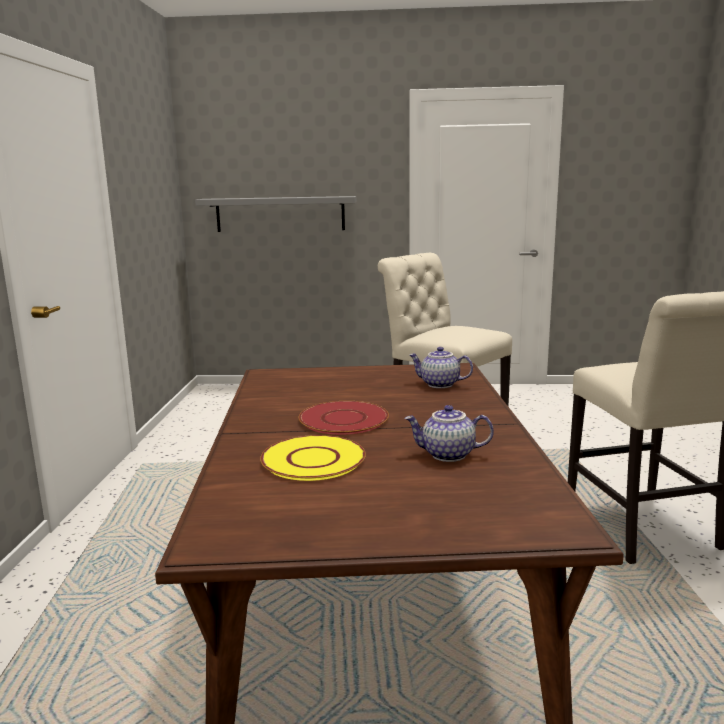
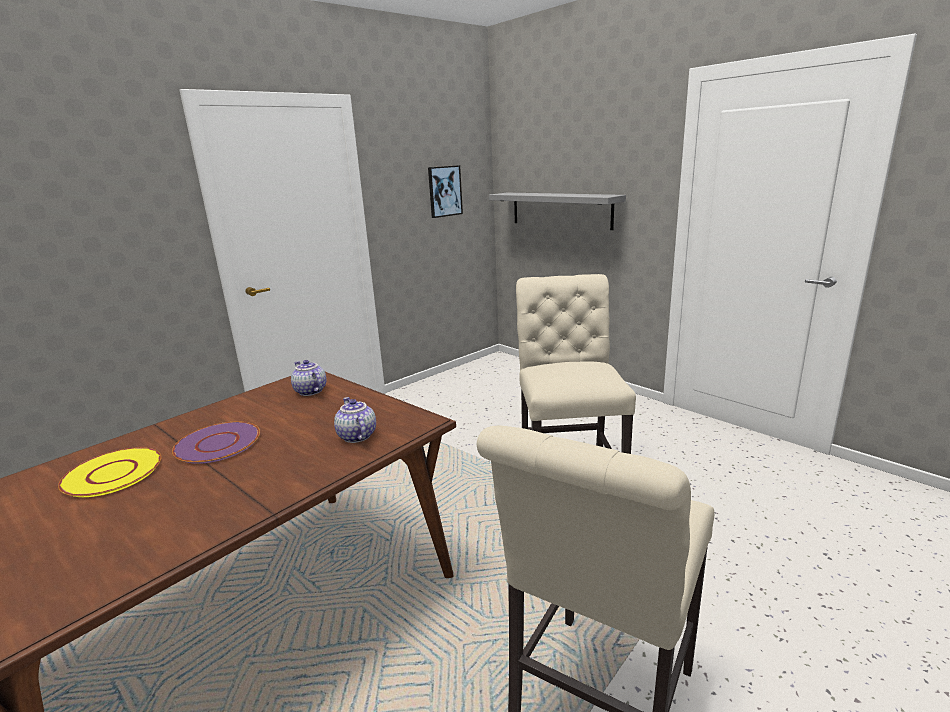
camera: 45 degrees right, 5 degrees up
(156, 194) = (444, 191): none -> picture
(344, 419) = (217, 444): red plate -> purple plate
(447, 455) = (153, 518): teapot -> teapot (309, 391)

